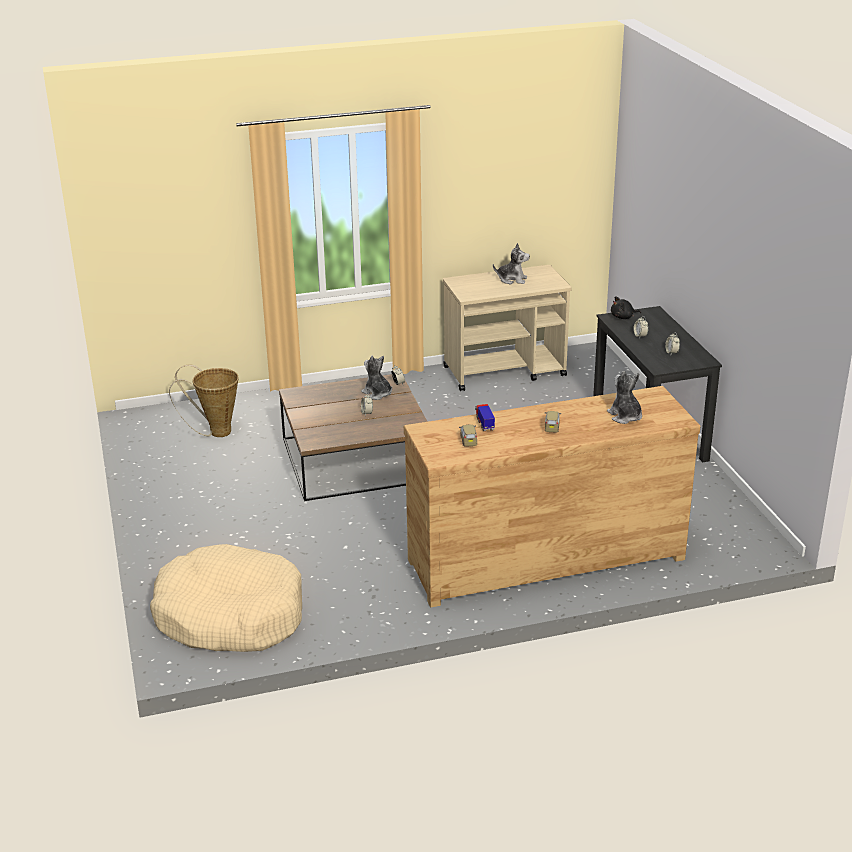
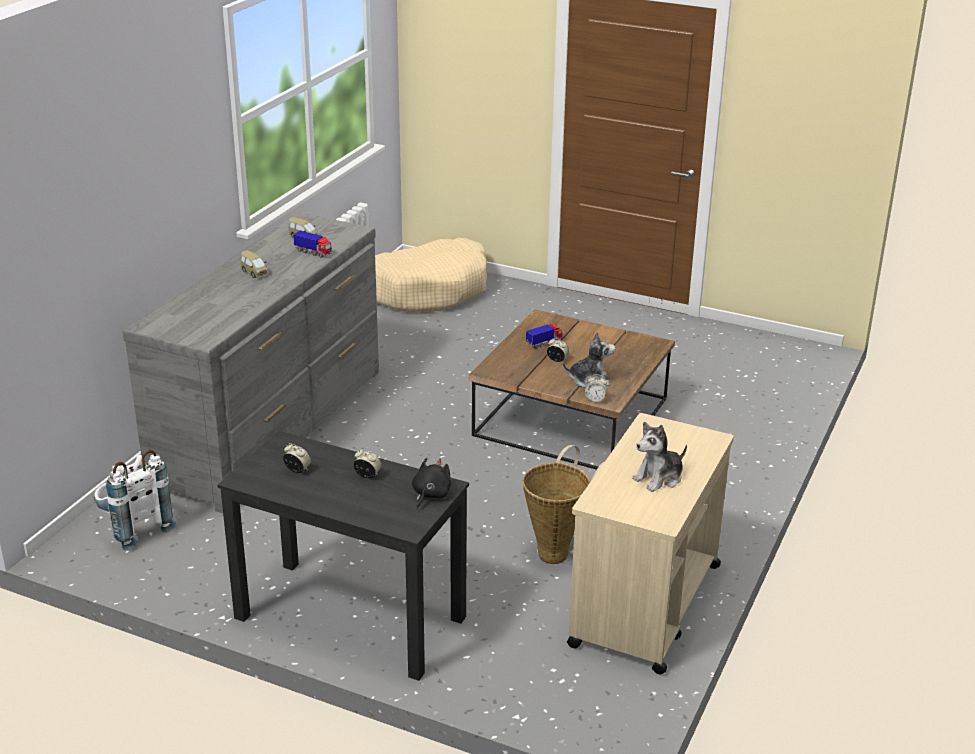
camera: 130 degrees right, 0 degrees up
(215, 432) = (726, 373): basket -> basket (558, 552)
(350, 426) = (544, 343): none -> toy truck
(544, 558) = (273, 427): brown dresser -> grey dresser
(625, 416) = (203, 306): plush toy -> none
(718, 537) = (133, 528): none -> white backpack

